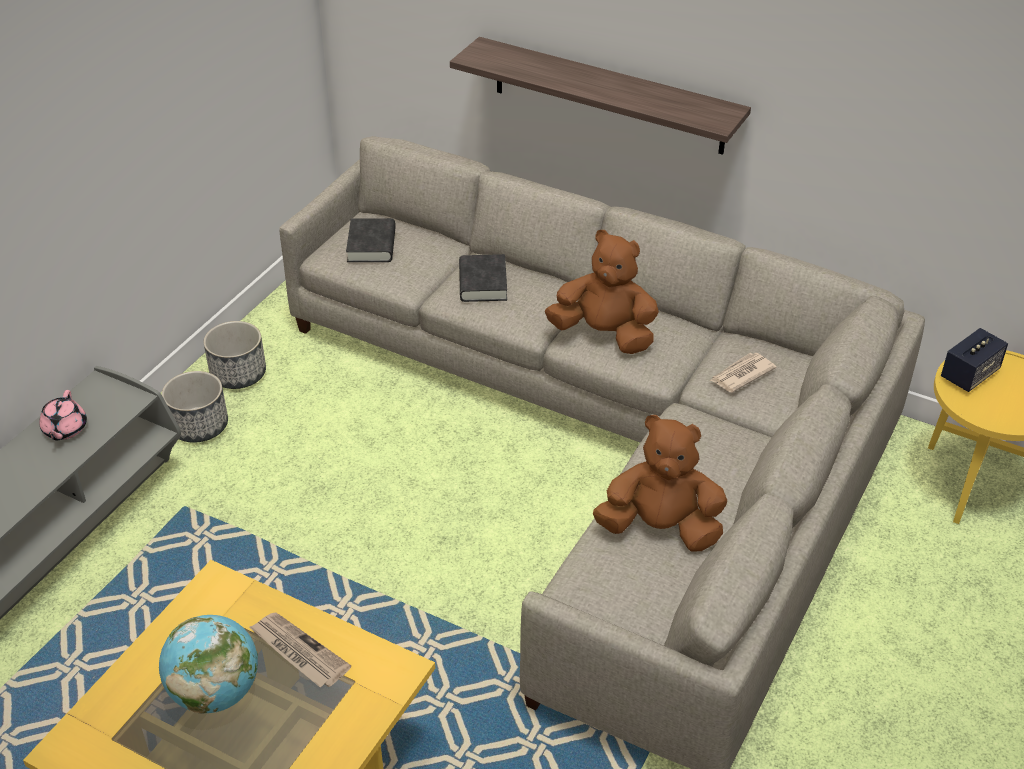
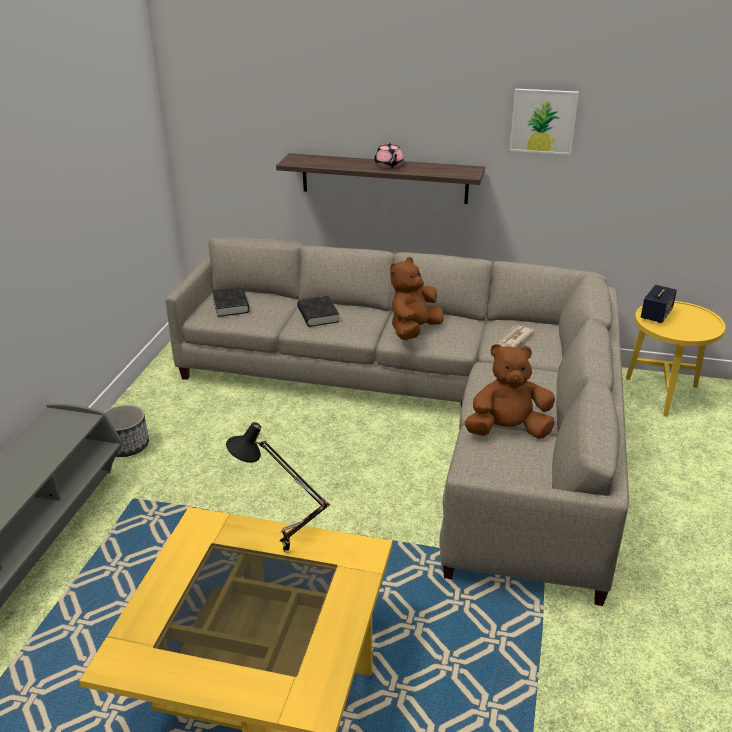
camera: 15 degrees left, 10 degrees down
(64, 429) = (35, 447): pink teapot -> pink teapot (389, 165)
(215, 692) = (229, 595): globe -> none
(239, 374) = (146, 410): planter -> none
(298, 652) = (284, 554): newspaper -> black table lamp
(604, 334) = (413, 331): brown plush toy -> brown plush toy turned 60 degrees counterclockwise
(839, 60) = (543, 121): none -> picture

